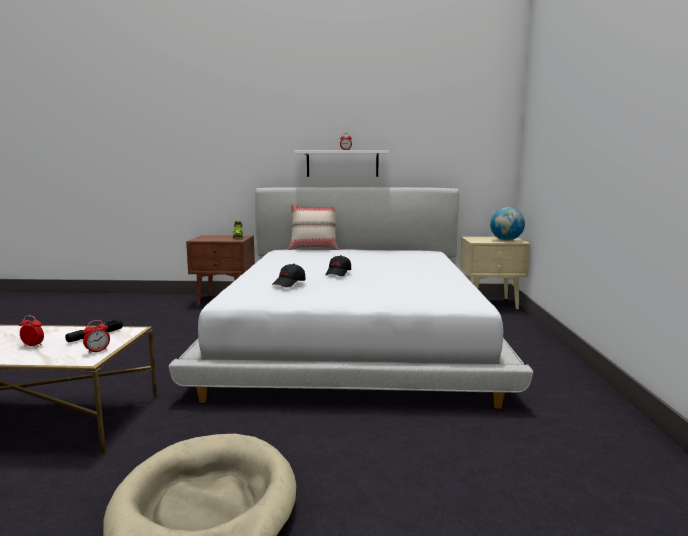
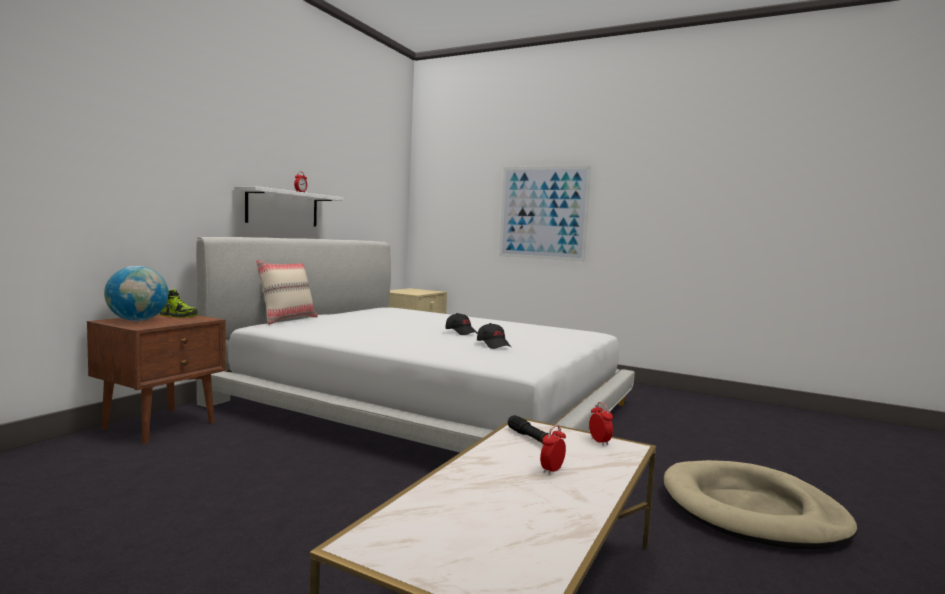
camera: 65 degrees left, 5 degrees down
(506, 240) = (423, 291): globe -> globe (137, 320)
(584, 145) = (543, 213): none -> picture

